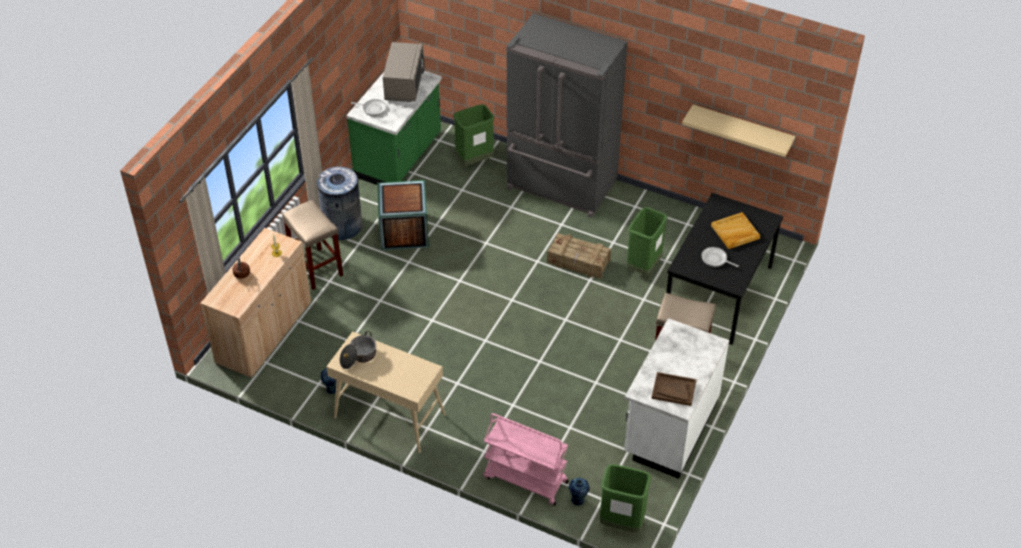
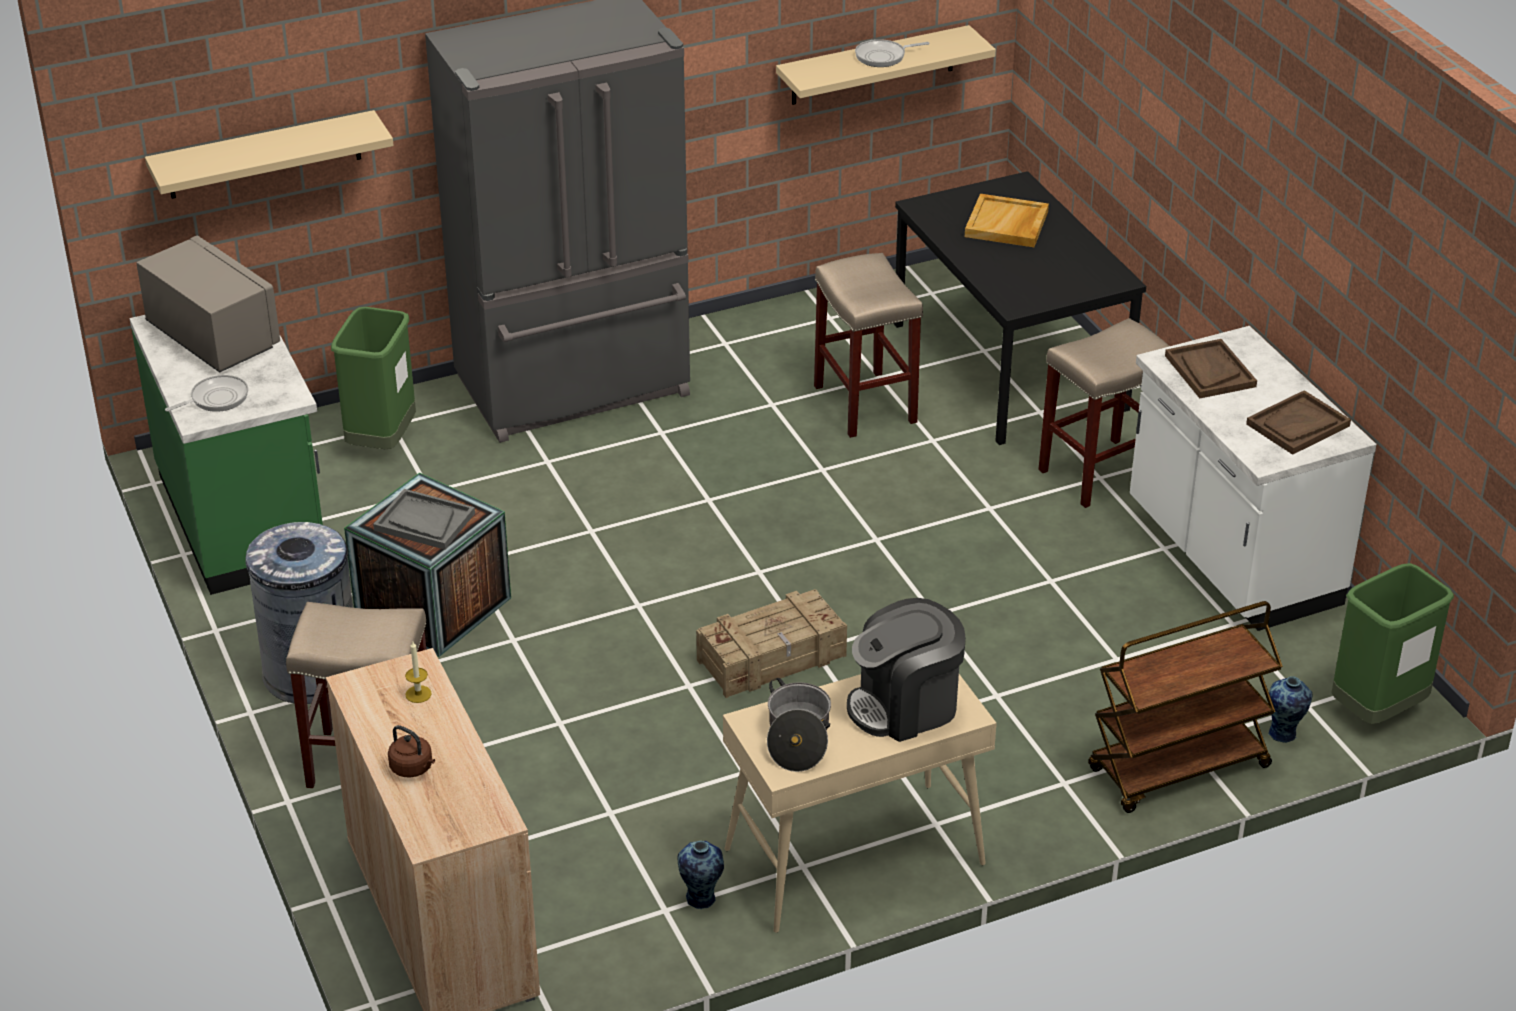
camera: 50 degrees left, 10 degrees down
(400, 198) = (424, 522): none -> grey tray
(402, 374) = (905, 706): none -> coffee machine
(464, 26) = (264, 155): none -> beige shelf
(525, 480) = (1178, 769): pink cart -> brown cart
(578, 262) = (768, 459): crate -> crate (773, 658)
(643, 266) = (863, 403): green trash can -> beige stool
(681, 345) = (1209, 371): none -> brown tray
(715, 259) = (1041, 268): frying pan -> frying pan (883, 56)

